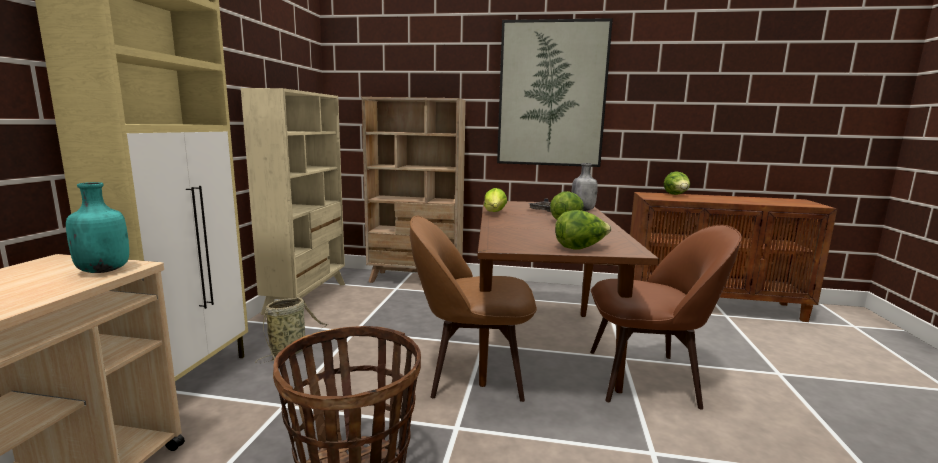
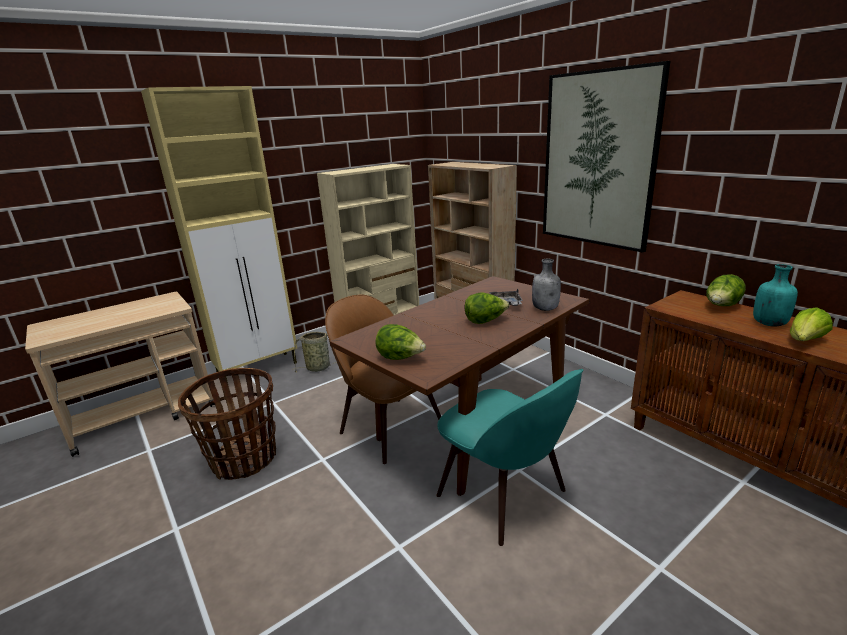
camera: 45 degrees right, 10 degrees up
(104, 270) = (165, 308): turquoise bottle -> turquoise bottle (769, 323)
(494, 213) = (452, 297): lettuce -> lettuce (805, 341)
(647, 378) = (505, 496): brown chair -> turquoise chair

